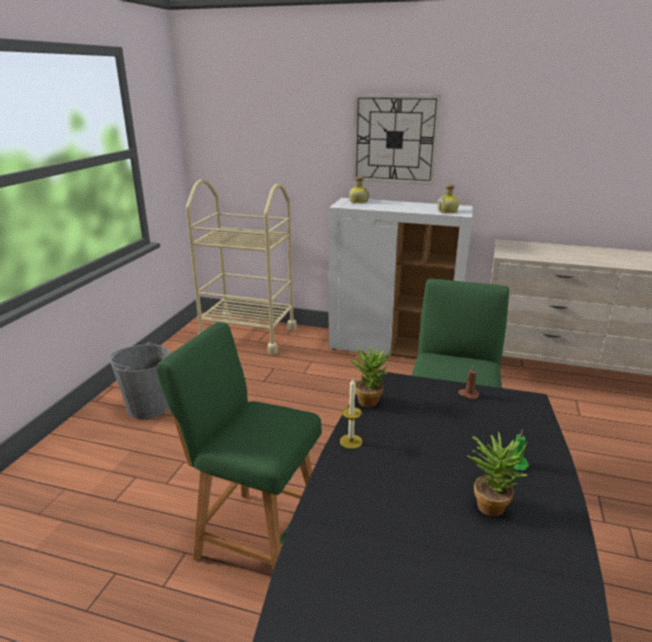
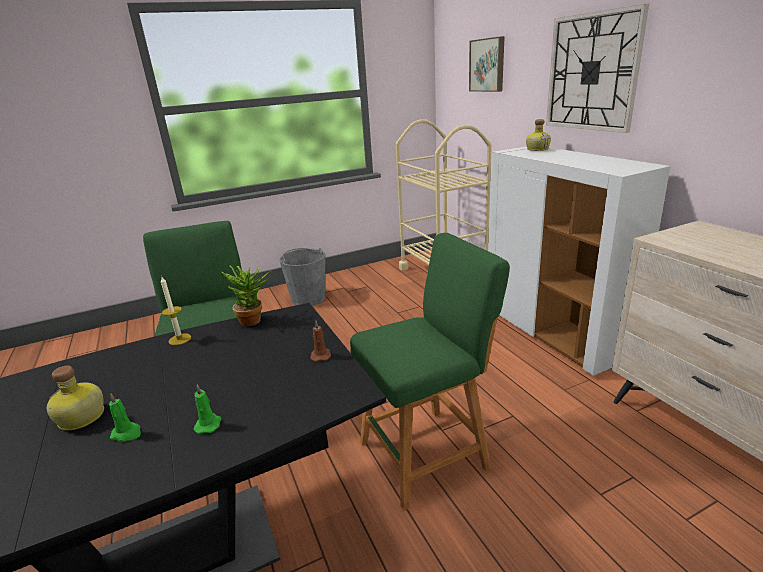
camera: 50 degrees right, 0 degrees up
(270, 126) = (488, 65): none -> picture
(448, 211) = (610, 167): bottle -> bottle (81, 418)
(490, 502) = (127, 434): potted plant -> green candle

